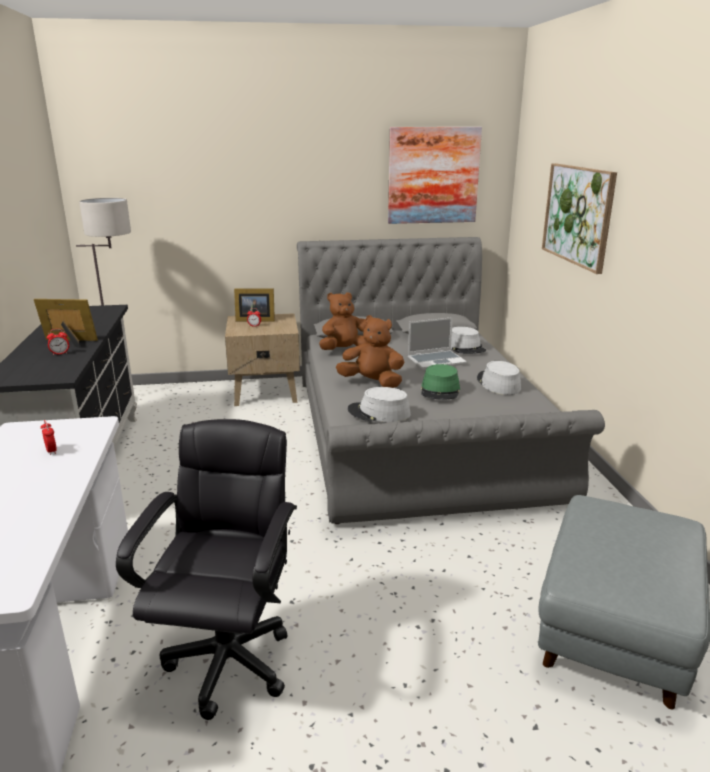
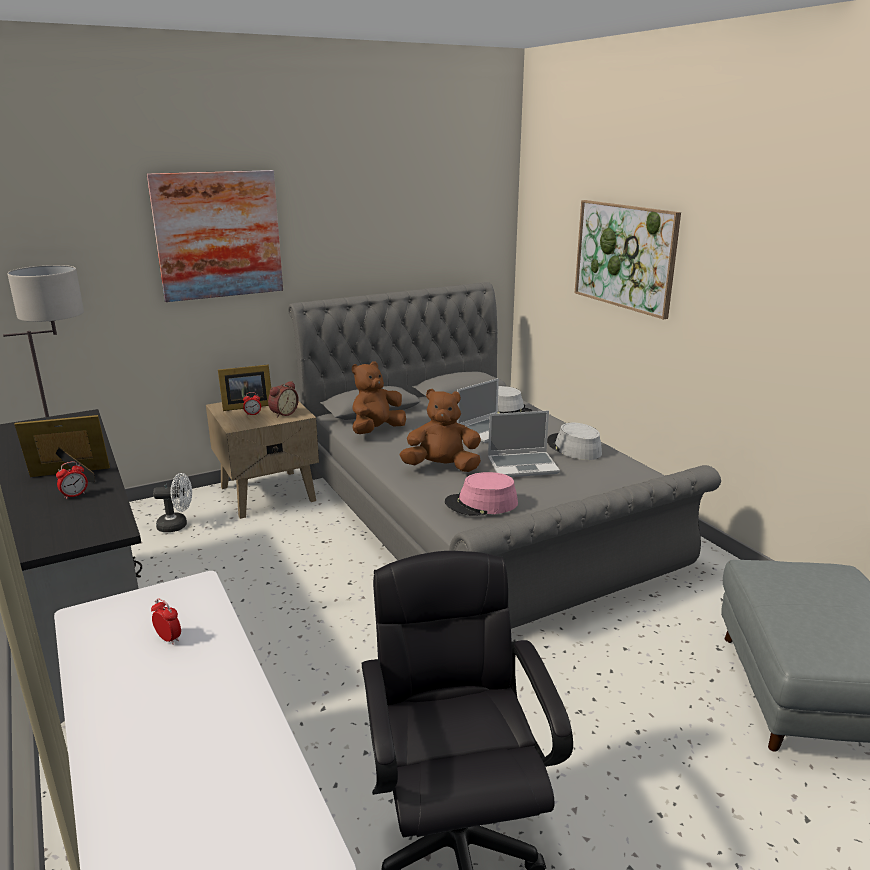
camera: 20 degrees left, 0 degrees up
(189, 404) = (177, 525): none -> white fan
(276, 328) = (283, 413): none -> alarm clock
(379, 413) = (481, 504): grey hat -> pink hat
(433, 175) = (436, 215): picture -> picture (218, 235)
(440, 390) = (523, 465): green hat -> laptop

